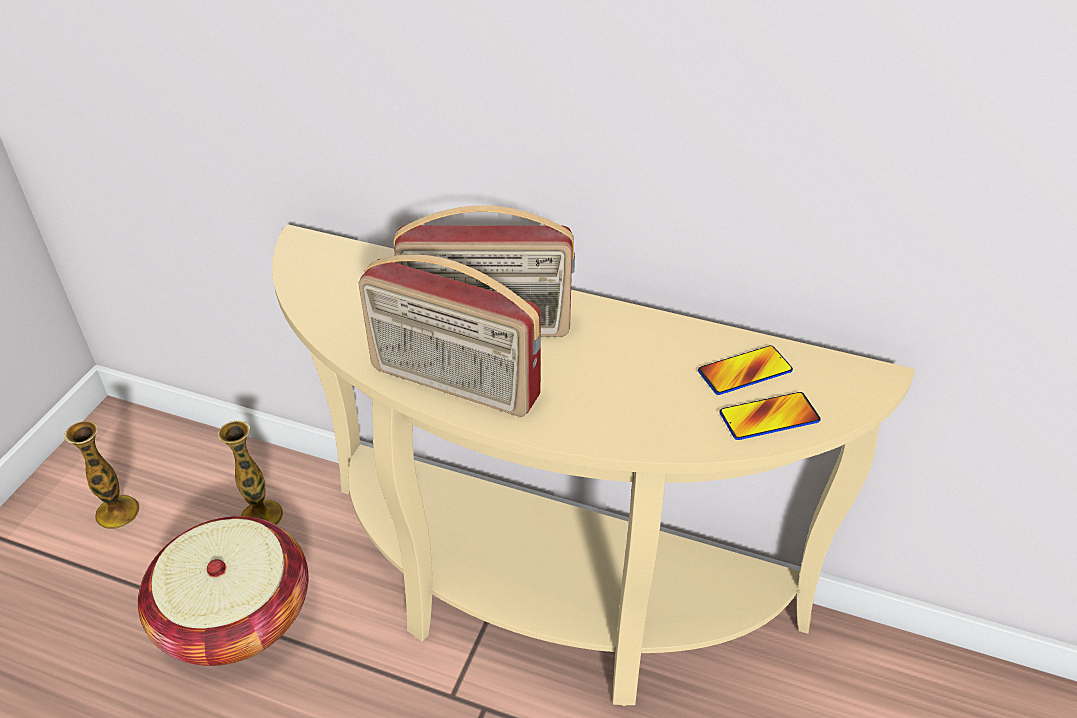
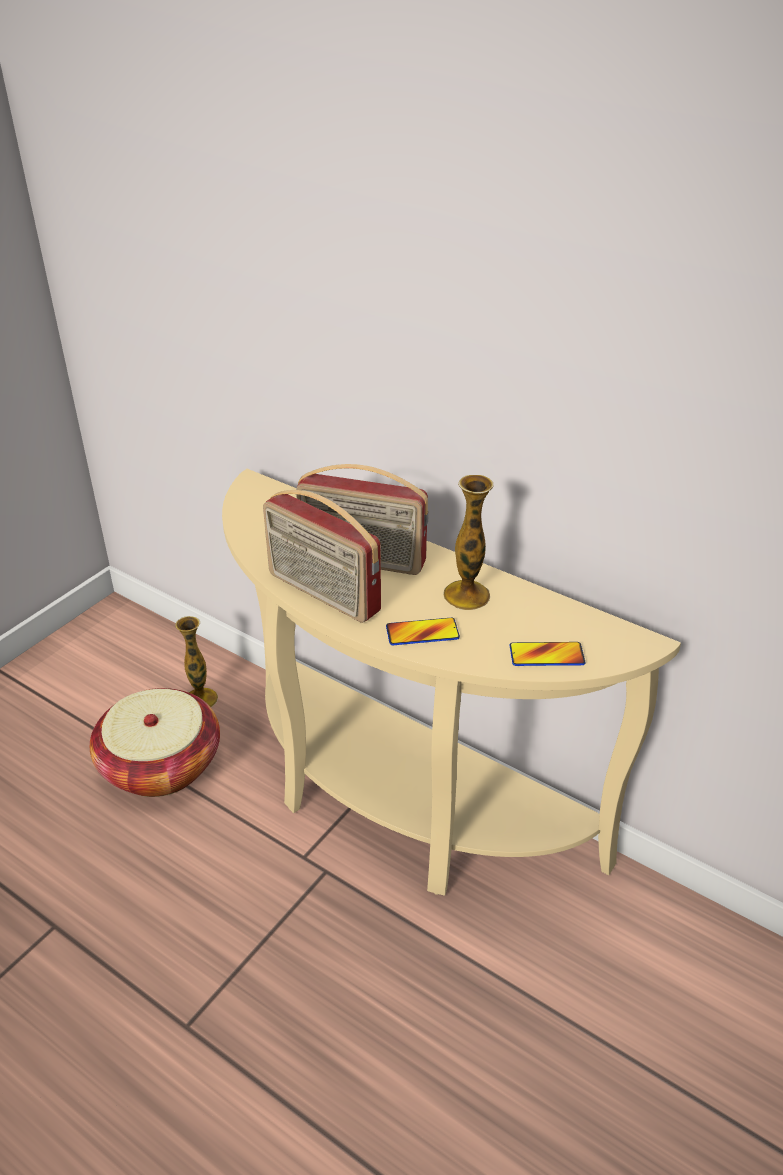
camera: 15 degrees right, 5 degrees down
(117, 512) = (97, 676): vase -> vase (466, 595)
(744, 372) = (543, 621): phone -> phone (422, 633)

